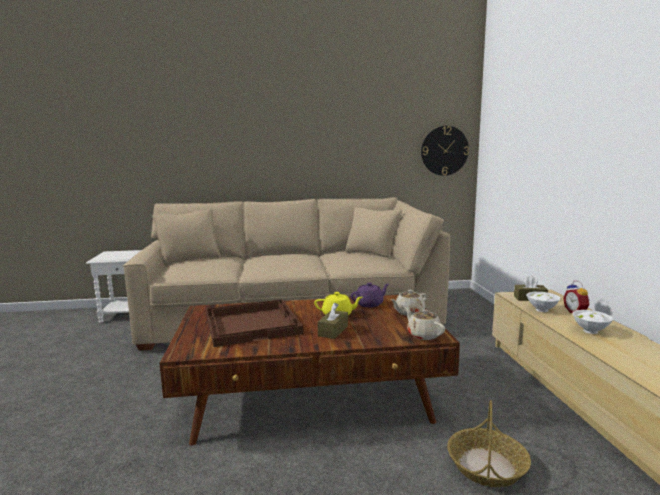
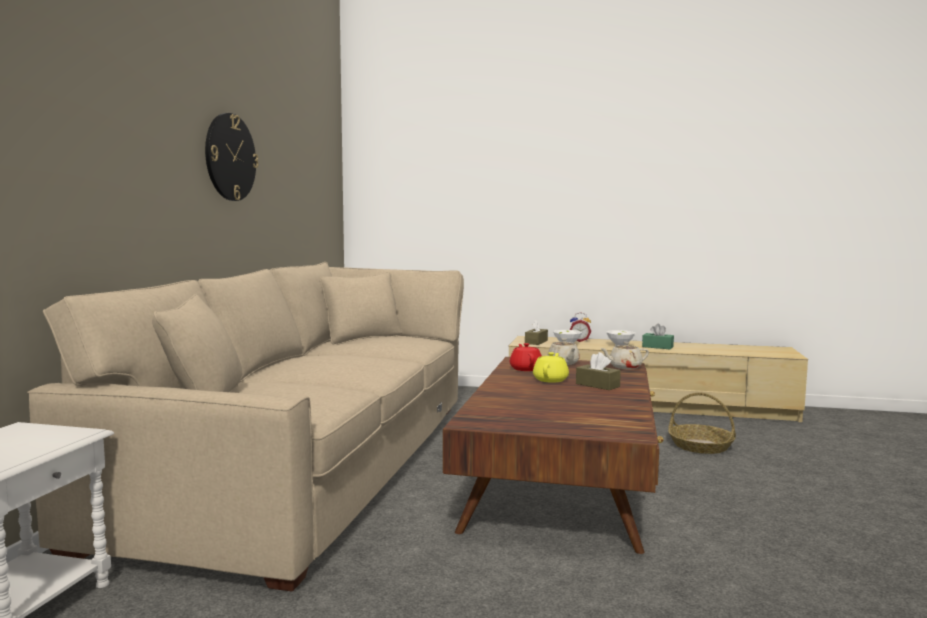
camera: 70 degrees left, 5 degrees down
(252, 323) = (553, 406): brown tray -> none
(370, 304) = (526, 369): purple teapot -> red teapot
(444, 150) = (326, 200): wall clock -> wall clock (230, 157)
(624, 350) = (657, 347): none -> green tissue box

